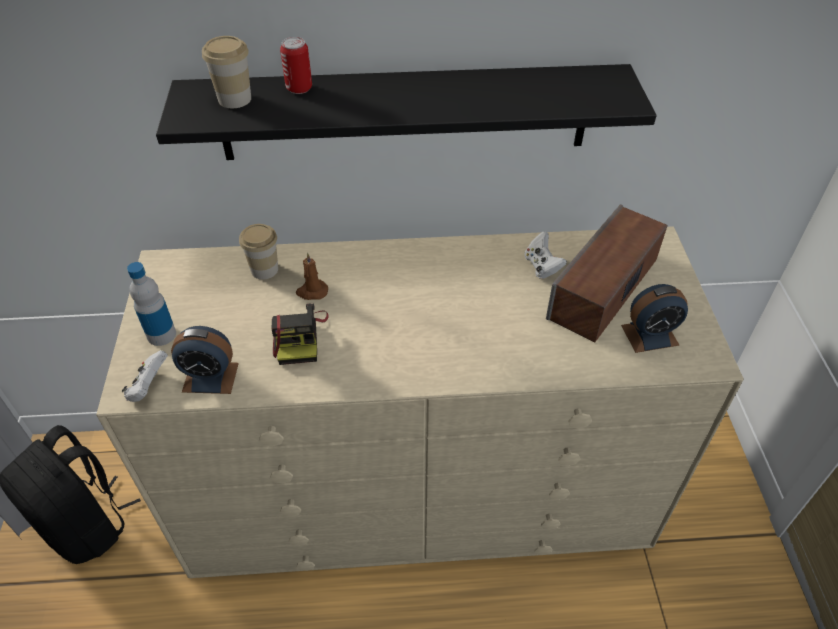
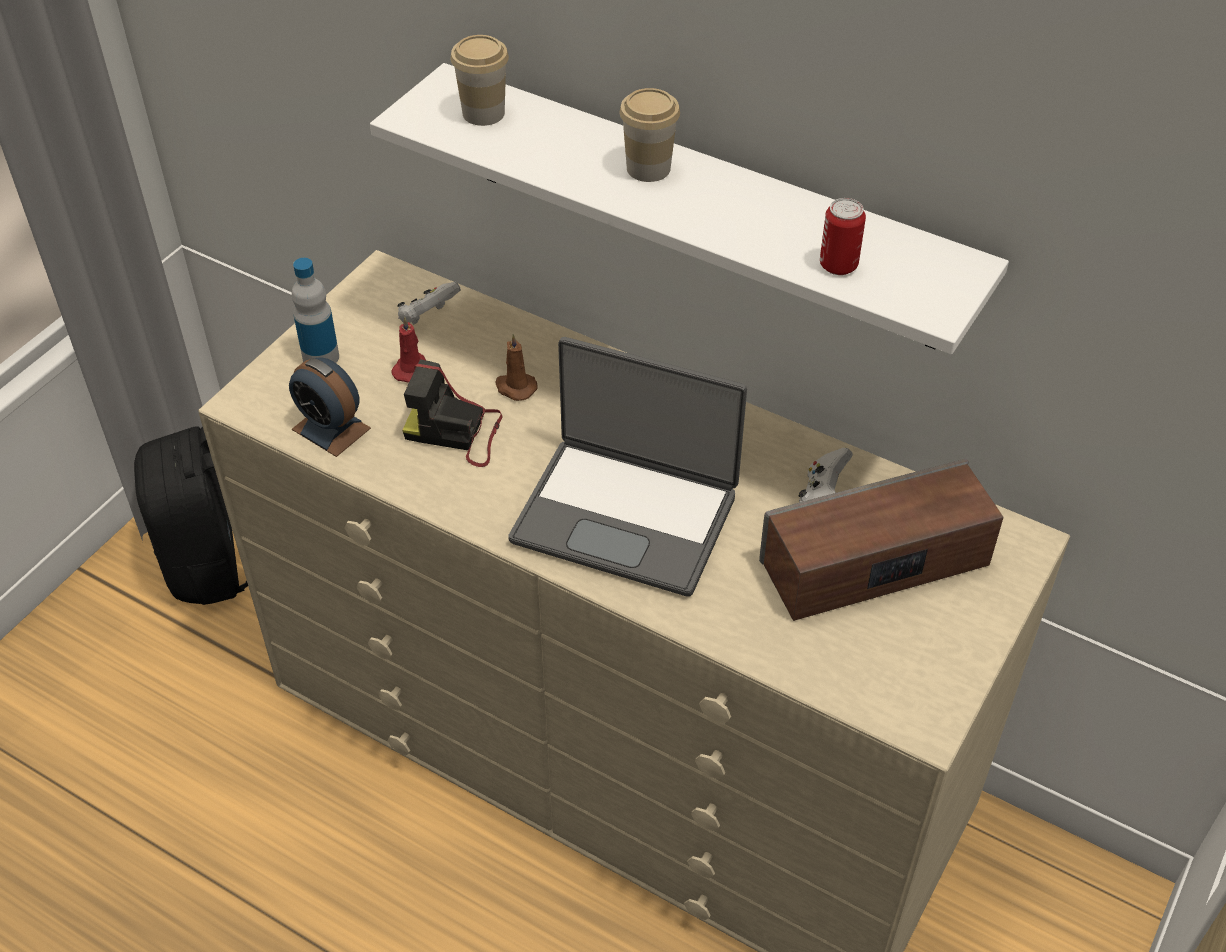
camera: 35 degrees right, 0 degrees up
(149, 387) = (265, 408): white game controller -> white game controller (428, 317)
(234, 312) = (412, 369): none -> red candle
(264, 269) = (485, 335): cup -> cup (648, 168)
(299, 88) = (564, 127): can -> can (838, 265)
(299, 337) = (456, 432): camera -> camera turned 75 degrees clockwise
(405, 113) = (702, 207): black shelf -> white shelf
(449, 332) = (626, 515): none -> laptop
(649, 335) = (876, 651): alarm clock -> none

